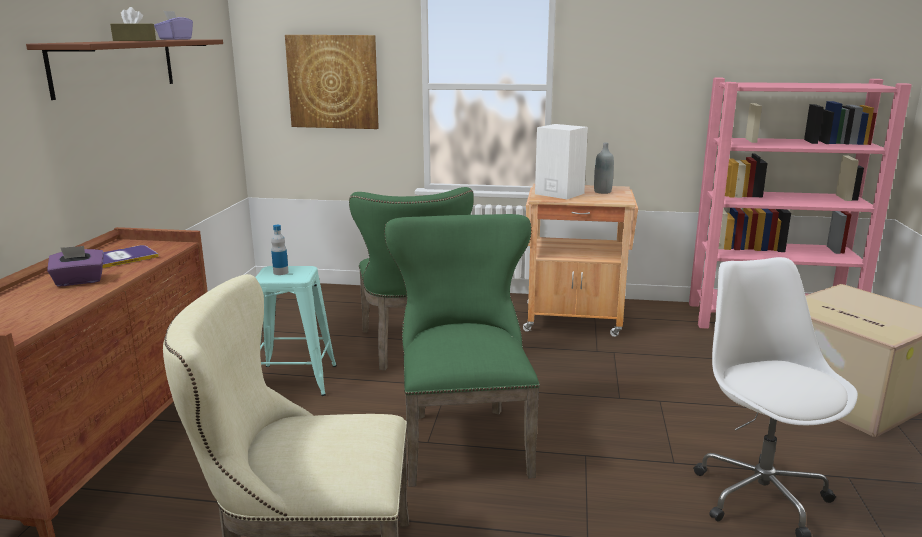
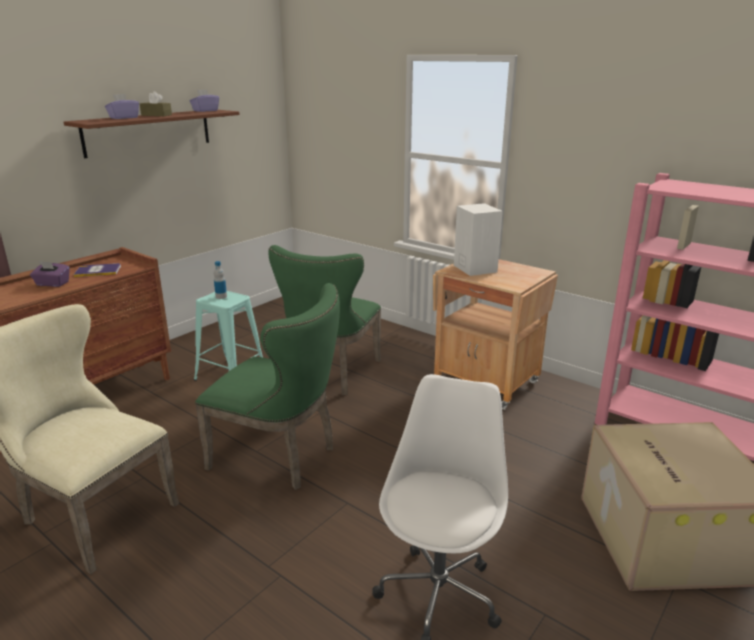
camera: 30 degrees right, 5 degrees up
(103, 41) = (123, 118): none -> purple tissue box
(333, 82) = (345, 144): picture -> none
(463, 438) = (281, 457): green chair -> green chair turned 90 degrees clockwise
(602, 192) = (517, 273): grey bottle -> none

